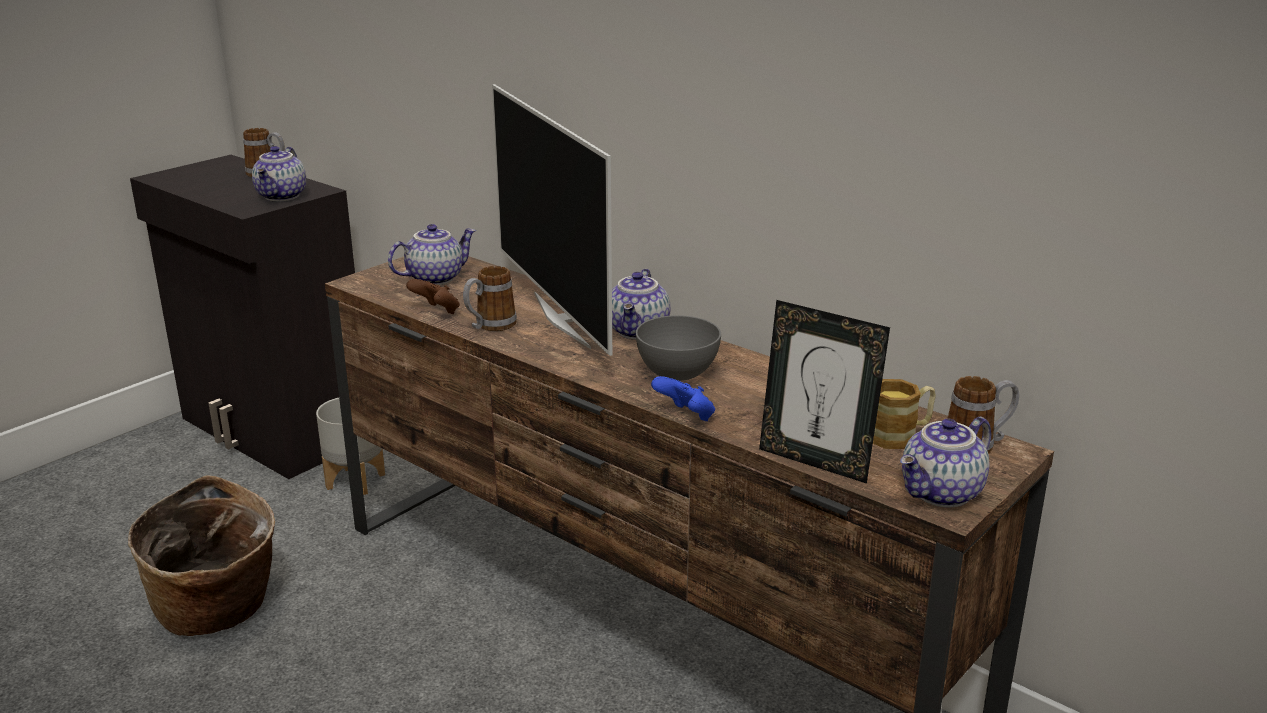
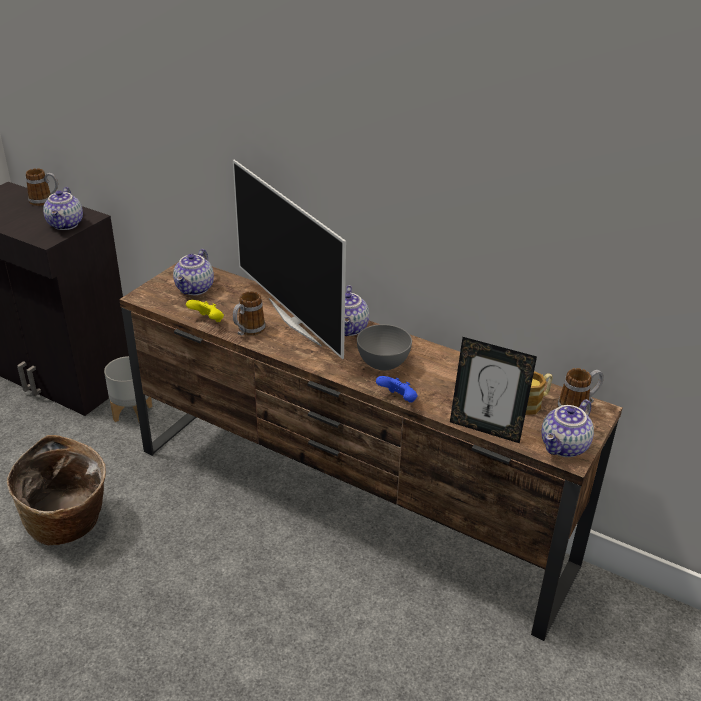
camera: 10 degrees left, 10 degrees up
(435, 278) = (195, 289): teapot -> teapot turned 150 degrees clockwise
(436, 312) = (207, 320): brown game controller -> yellow game controller

